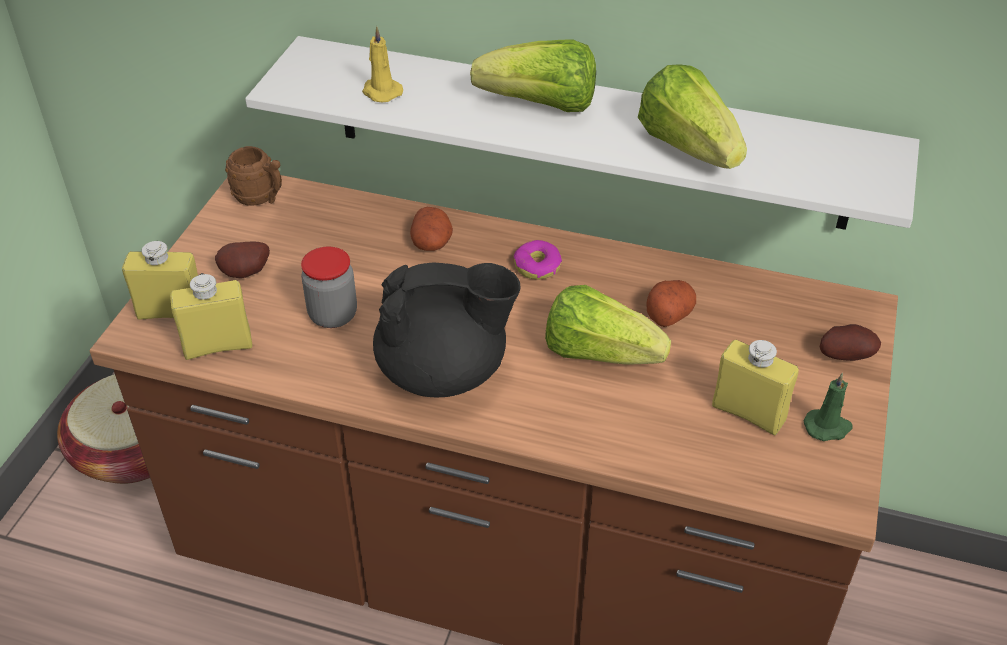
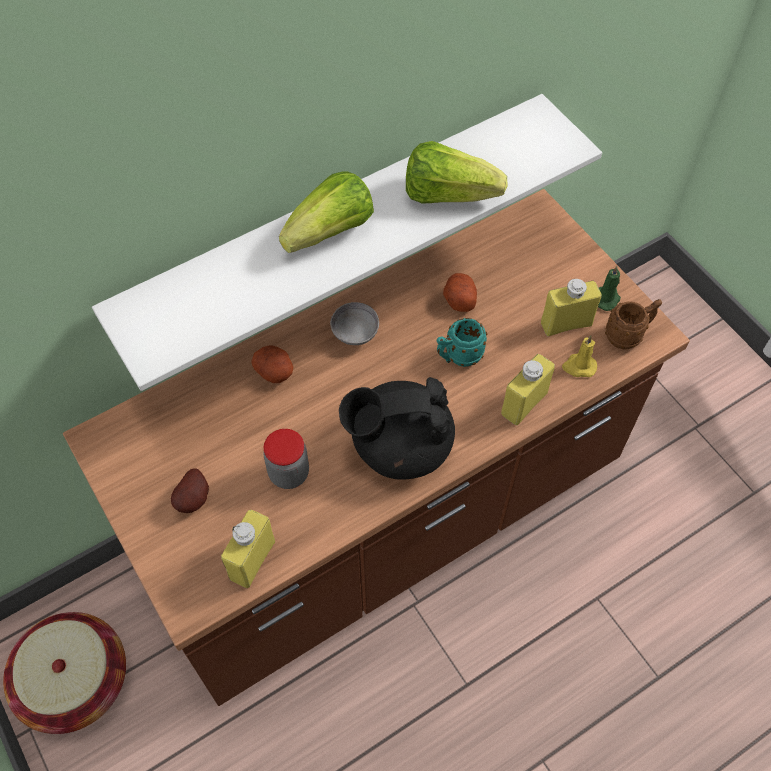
camera: 50 degrees left, 15 degrees up
(171, 312) = (188, 569): yellow bottle -> yellow bottle (524, 403)
(261, 198) = (120, 440): brown mug -> brown mug (628, 335)
(381, 92) = (221, 304): yellow candle -> yellow candle (579, 366)
(444, 372) = (399, 446): black teapot -> black teapot turned 135 degrees counterclockwise
(537, 266) = (355, 332): donut -> grey bowl
(599, 353) = (458, 357): lettuce -> turquoise mug
(845, 355) = (565, 248): potato -> none

